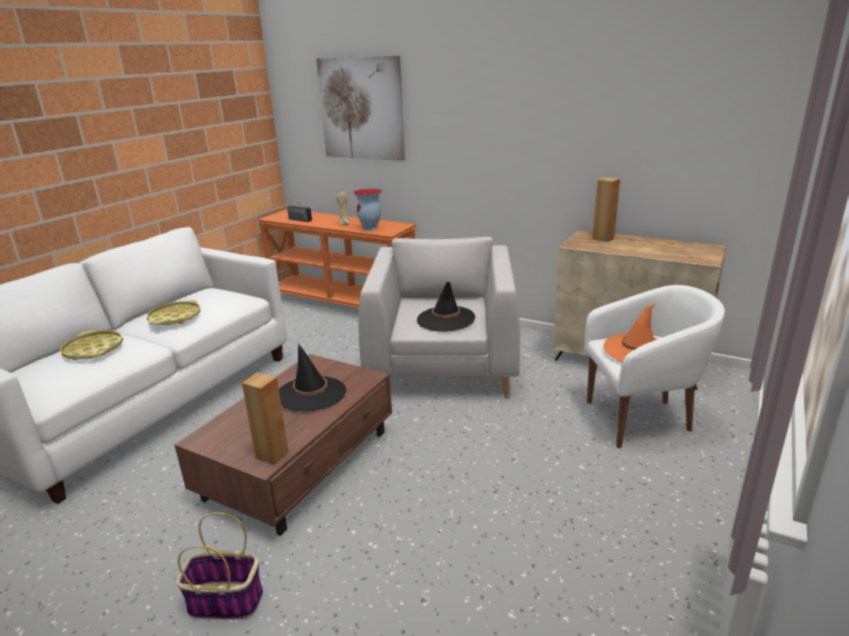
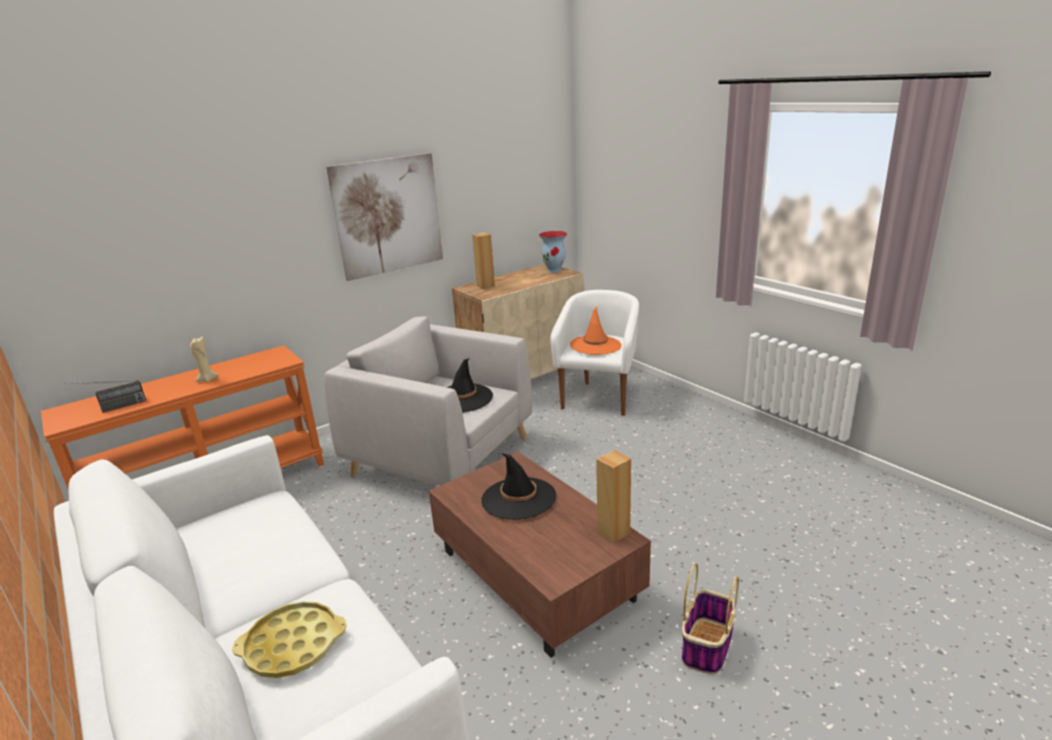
camera: 65 degrees left, 0 degrees up
(175, 318) = (264, 562): yellow tray -> none
(361, 109) = (168, 225): picture -> picture (388, 216)
(370, 229) = (256, 368): vase -> vase (554, 270)

